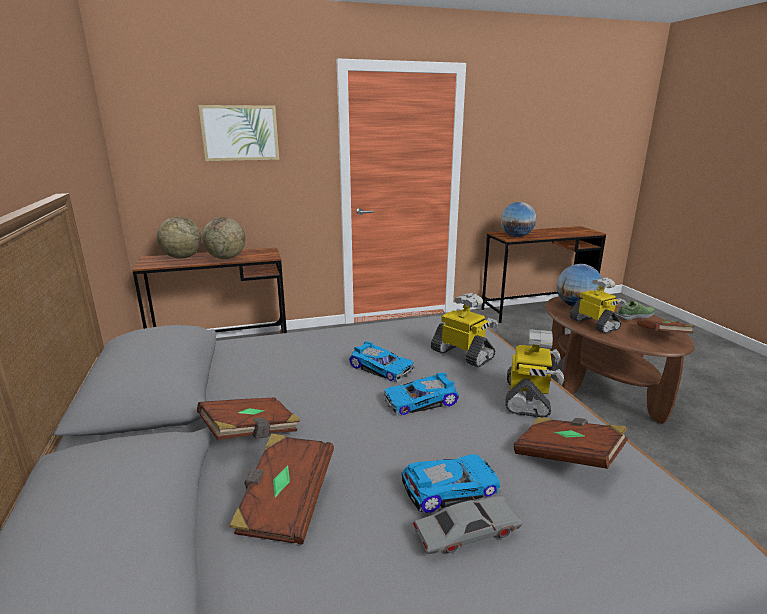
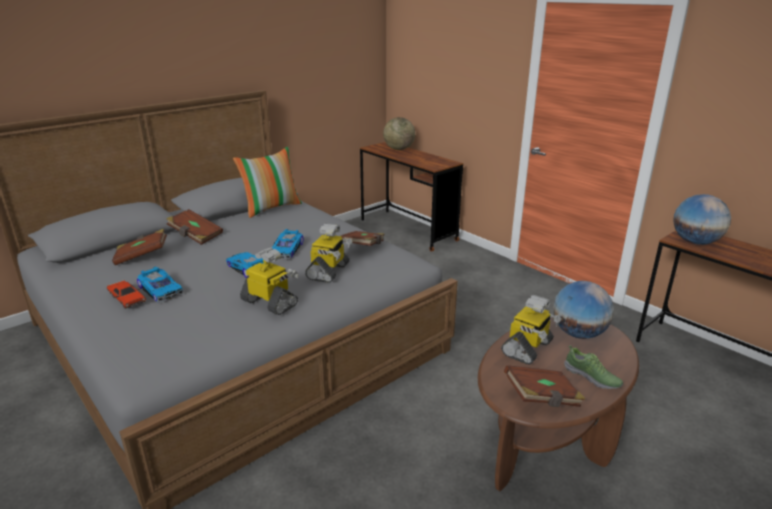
camera: 65 degrees right, 5 degrees up
(219, 359) = (271, 208): none -> pillow
(226, 258) = (413, 158): globe -> none
(240, 133) = (456, 57): picture -> none
(466, 533) = (127, 299): grey toy car -> red toy car
(528, 399) = (270, 302): toy robot -> toy robot turned 135 degrees counterclockwise
(567, 457) = (200, 321): brown book -> brown book (364, 247)

